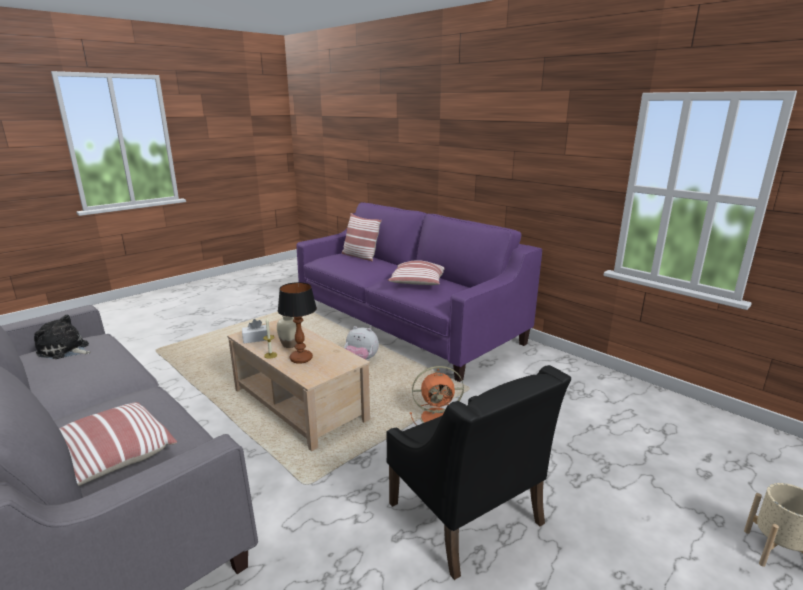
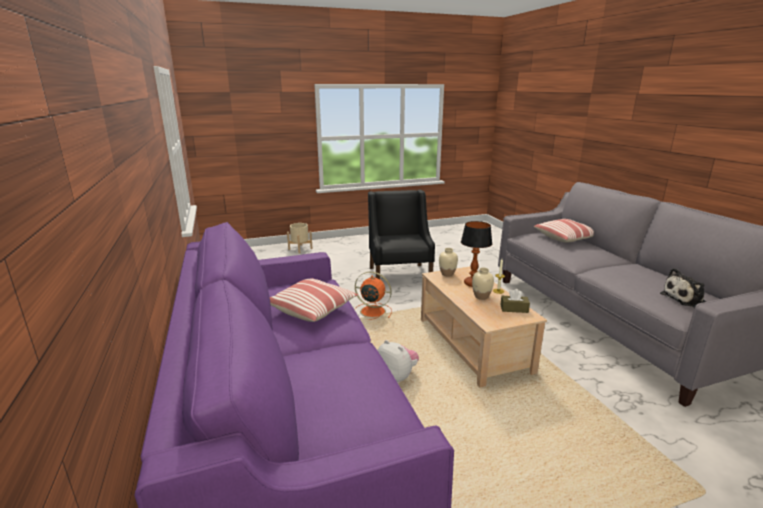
camera: 155 degrees left, 0 degrees up
(65, 350) = (685, 299): plush toy -> plush toy turned 120 degrees clockwise
(256, 339) = (514, 309): white tissue box -> brown tissue box
(336, 366) = (447, 274): none -> beige vase
(360, 256) = (314, 415): pillow -> none

